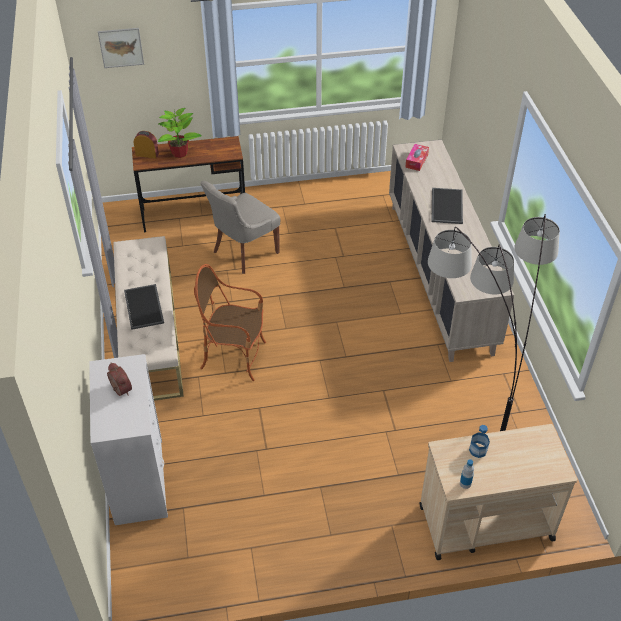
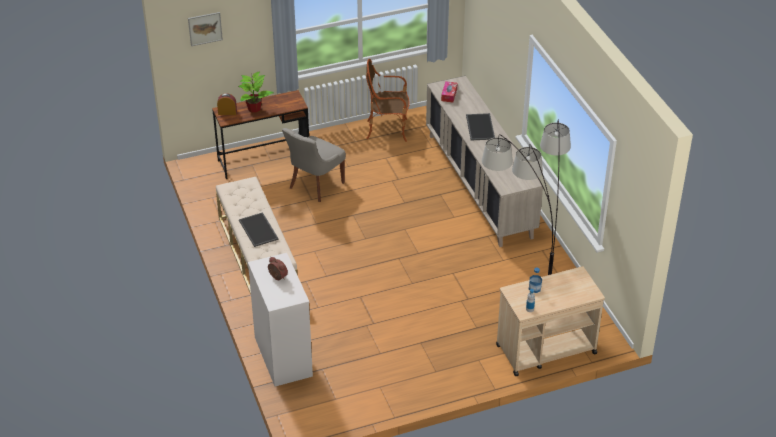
camera: 10 degrees left, 5 degrees down
(234, 357) = (330, 264): armchair -> armchair (388, 129)

